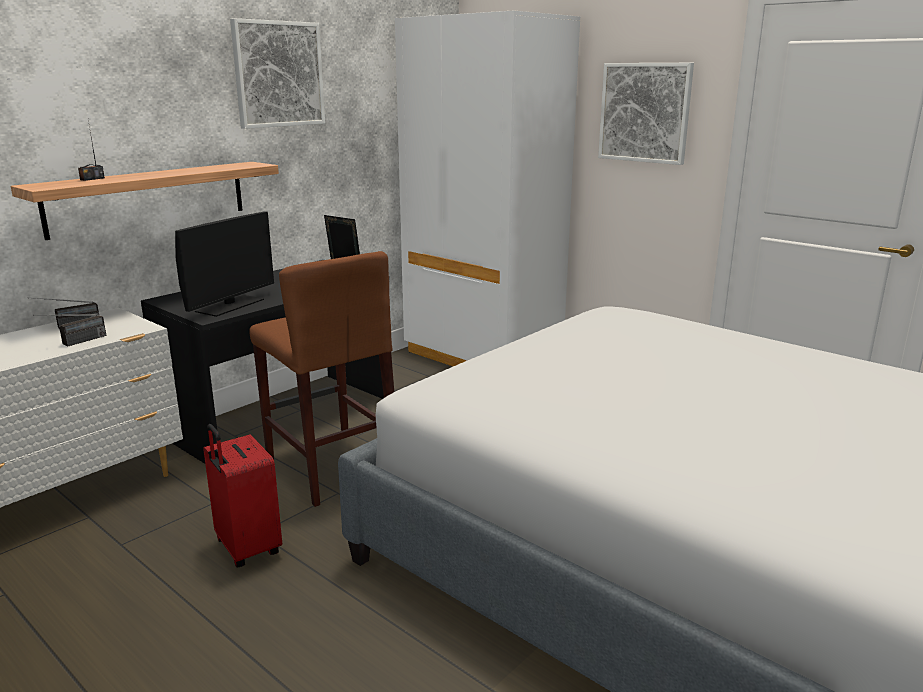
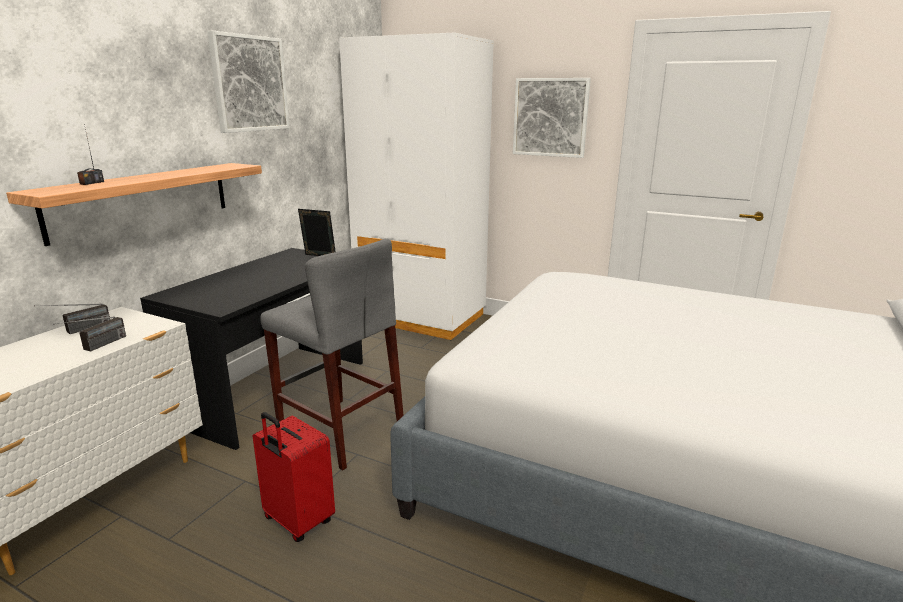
camera: 15 degrees left, 0 degrees up
(230, 305) = (235, 296): monitor -> none
(332, 467) = (341, 431): brown stool -> grey stool

